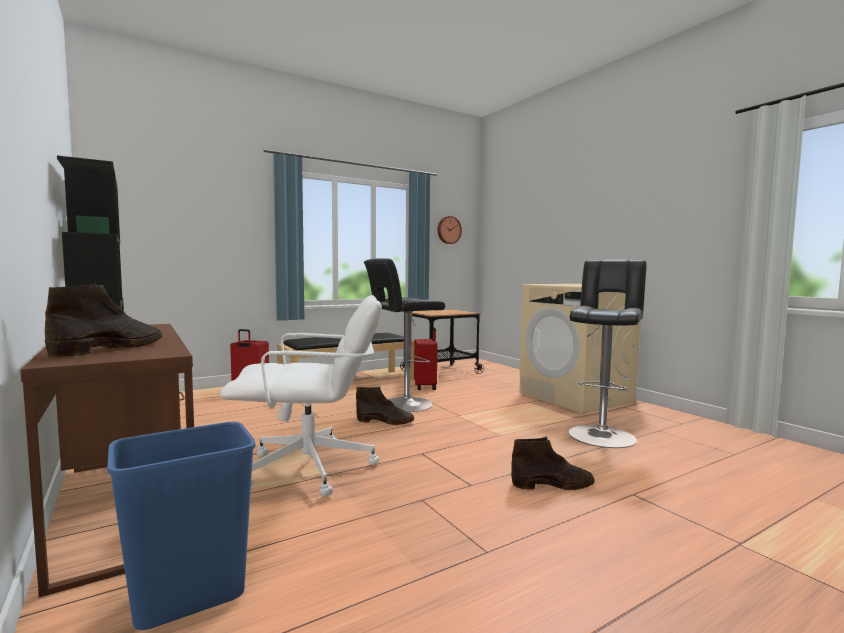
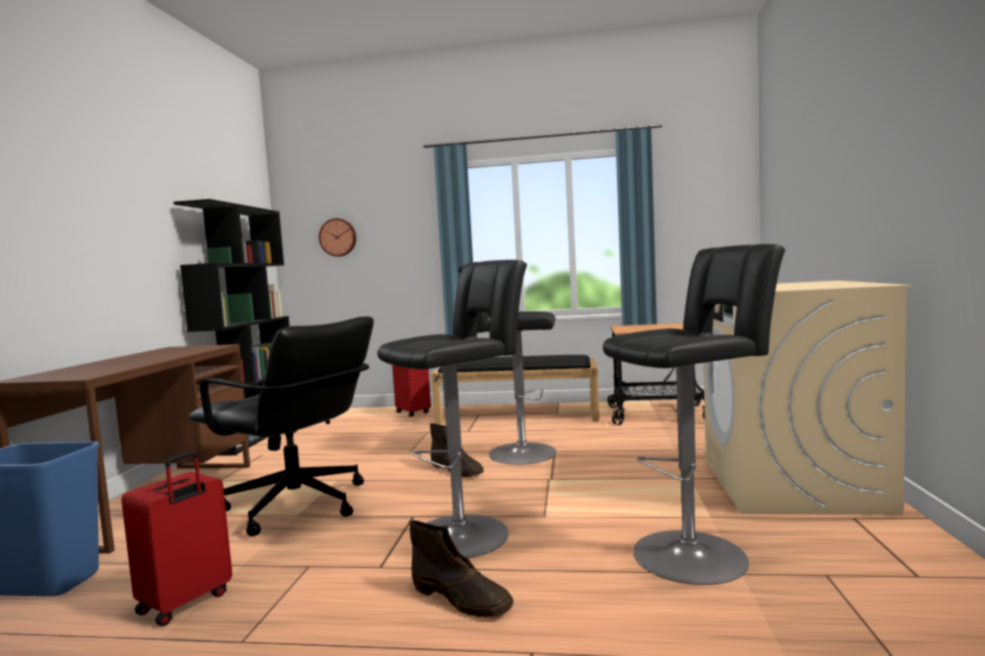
camera: 40 degrees right, 0 degrees up
(110, 348) = (88, 369): brown boot -> none
(311, 469) = (296, 506): white office chair -> black office chair
(426, 387) = (593, 433): red suitcase -> red suitcase (186, 603)
(448, 230) = (696, 203): wall clock -> wall clock (338, 237)
(477, 453) = (466, 533): none -> black stool

